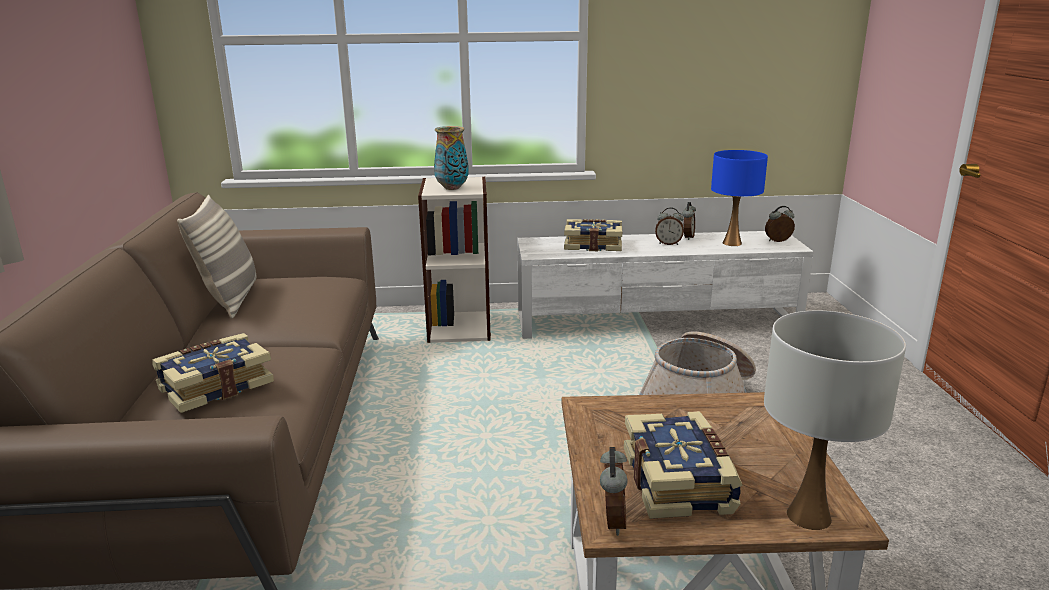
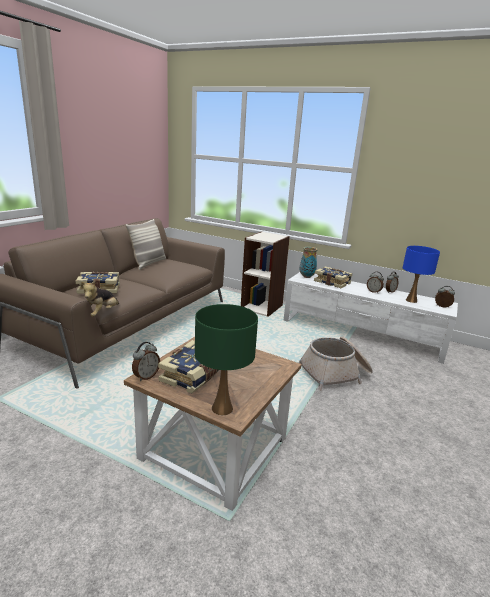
camera: 30 degrees right, 0 degrees up
(292, 437) = (101, 313): none -> plush toy
(452, 188) = (264, 237): vase -> vase (306, 277)
(809, 516) = (222, 408): white table lamp -> green table lamp

